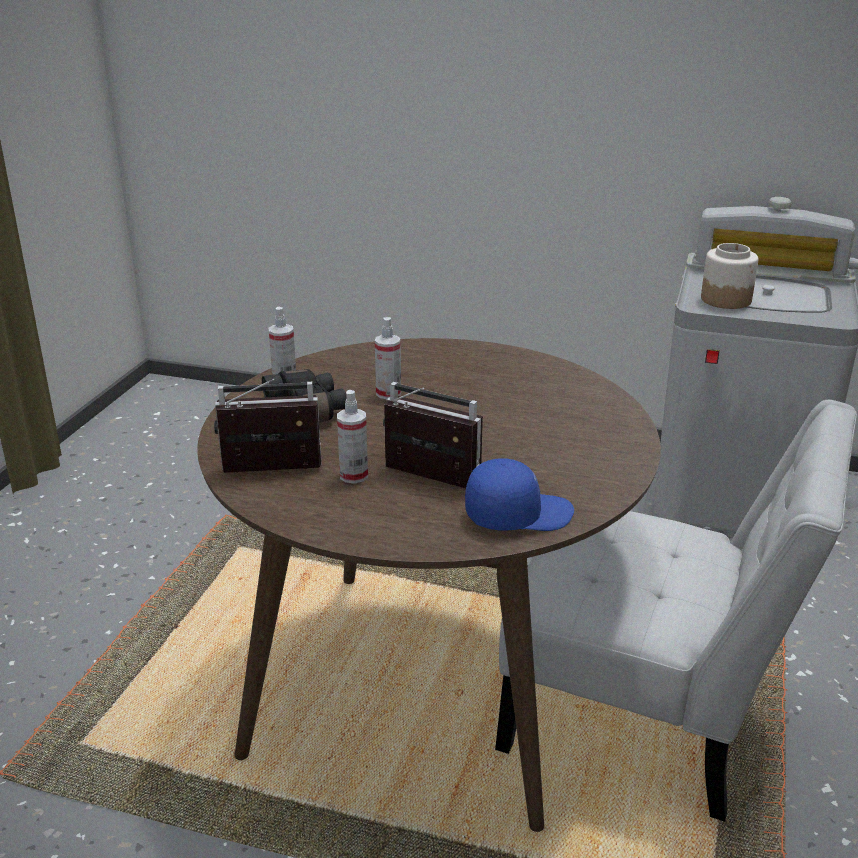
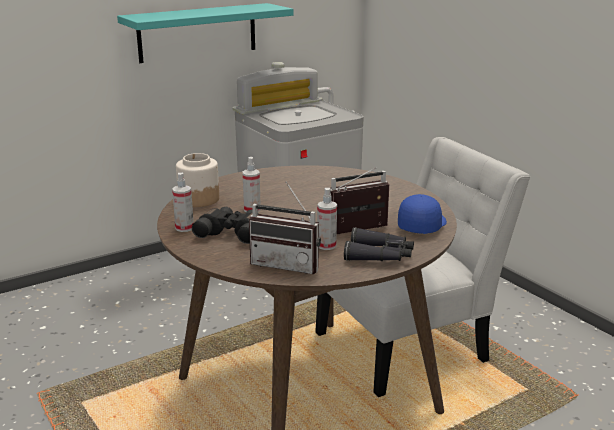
camera: 50 degrees left, 5 degrees down
(270, 473) = (288, 264): radio -> radio turned 105 degrees counterclockwise
(374, 520) = (379, 255): none -> black binoculars
(656, 125) = (198, 32): none -> turquoise shelf
(726, 299) = (290, 122): jar -> jar (198, 199)

